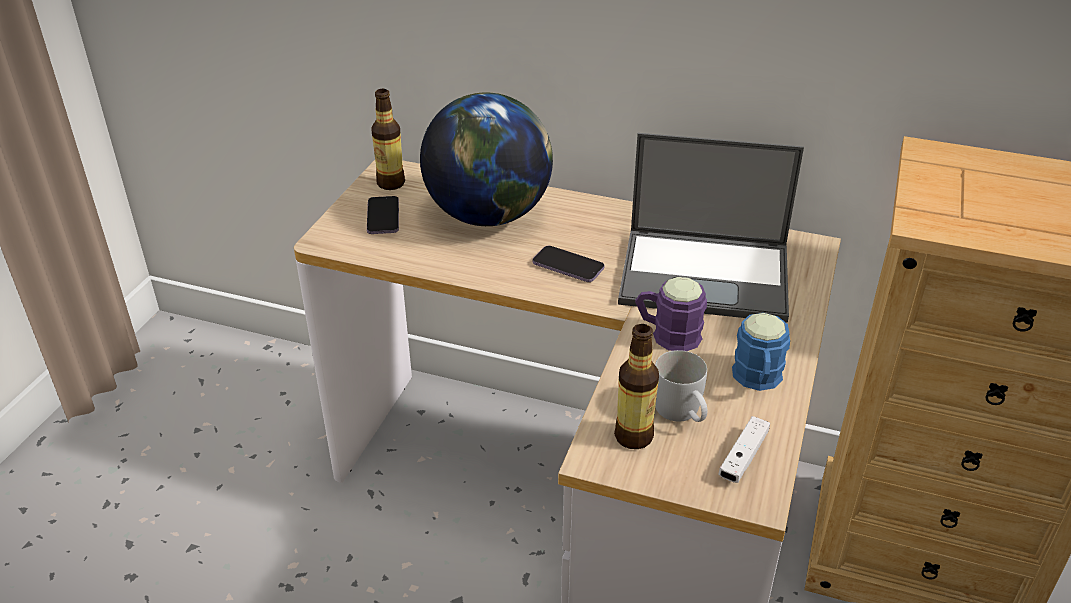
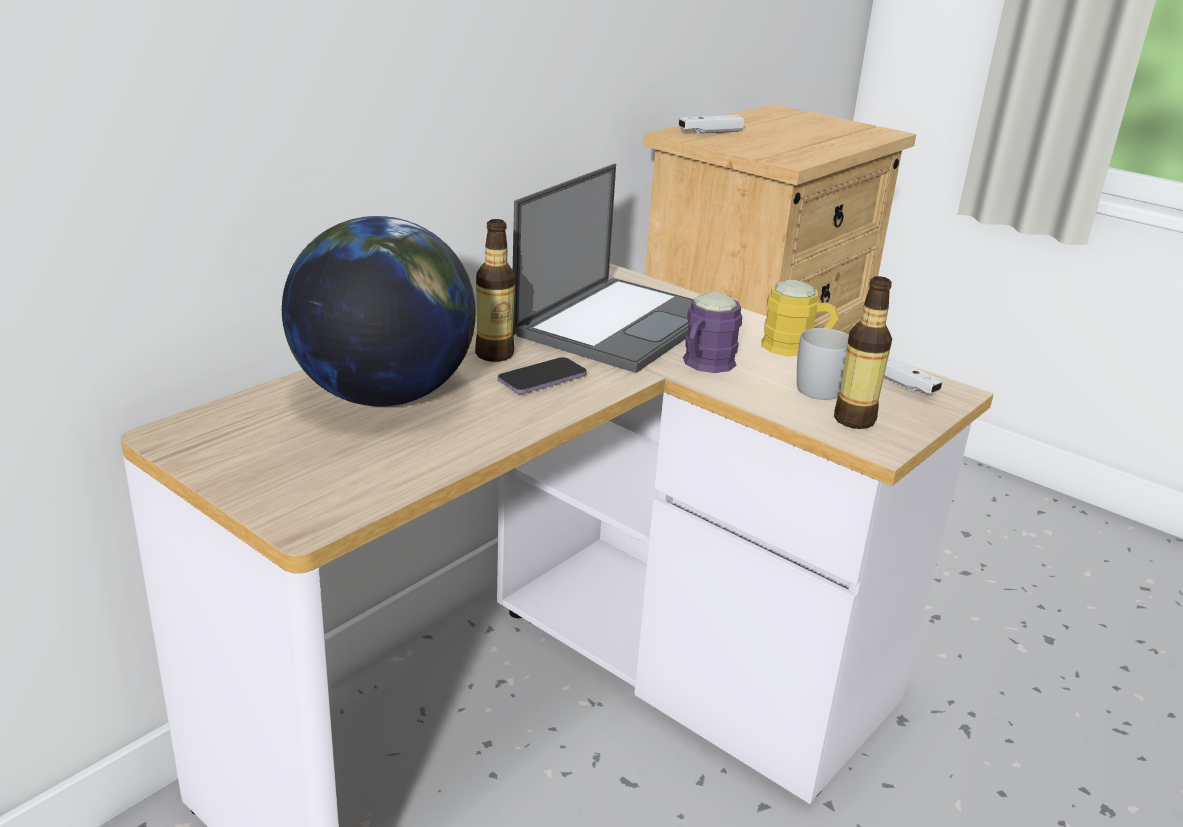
camera: 70 degrees left, 10 degrees down
(383, 217) = (298, 464): phone -> none
(391, 183) = (212, 440): bottle -> bottle (494, 354)
(758, 380) = (796, 348): blue mug -> yellow mug
(967, 165) = (710, 132): none -> white game controller

